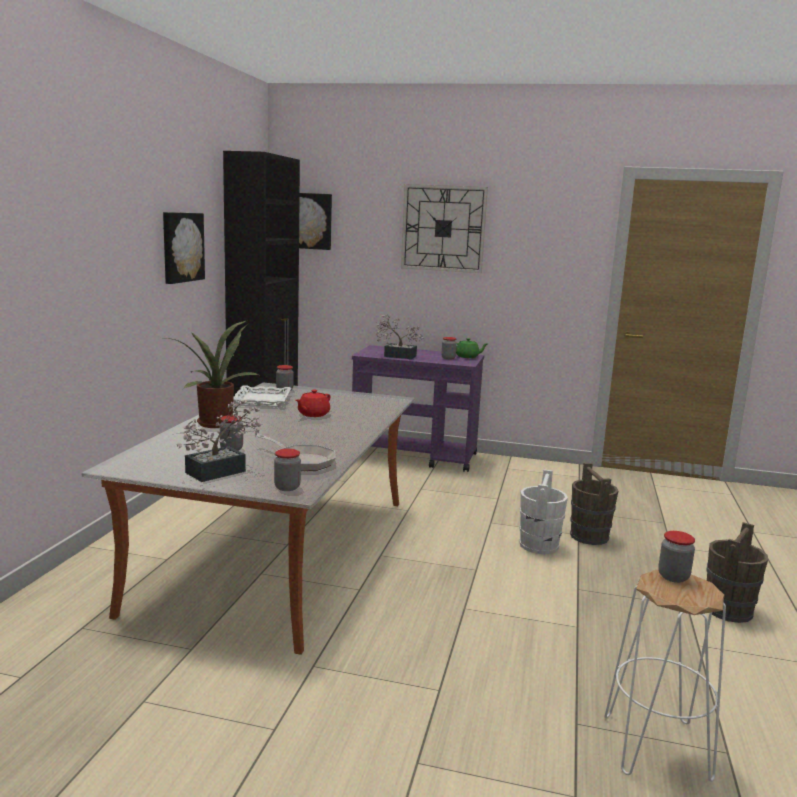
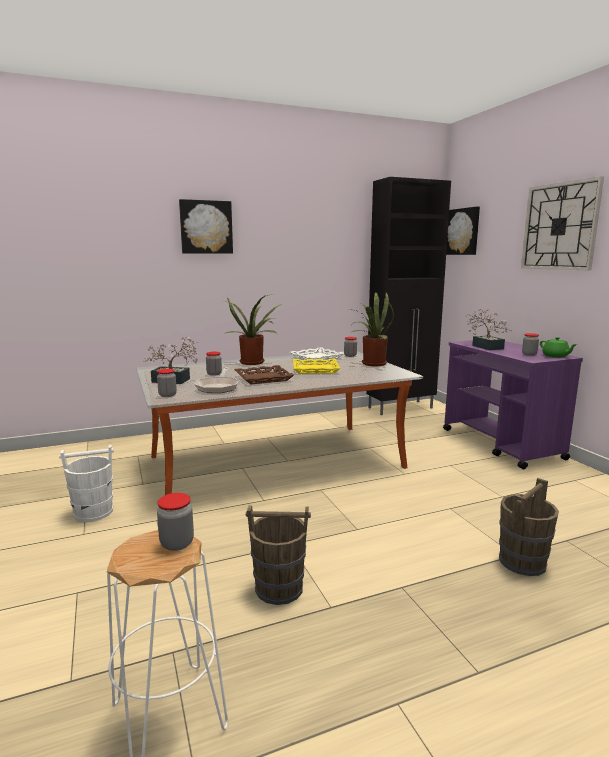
camera: 55 degrees right, 0 degrees up
(181, 247) = (320, 251): picture -> picture (206, 227)
(303, 438) = (263, 378): none -> brown tray
(313, 414) = (315, 369): red teapot -> yellow tray
(336, 395) = (371, 364): none -> potted plant
(539, 545) = (451, 542): white bucket -> white bucket (94, 512)
(728, 610) = (522, 713): brown bucket -> brown bucket (279, 588)

